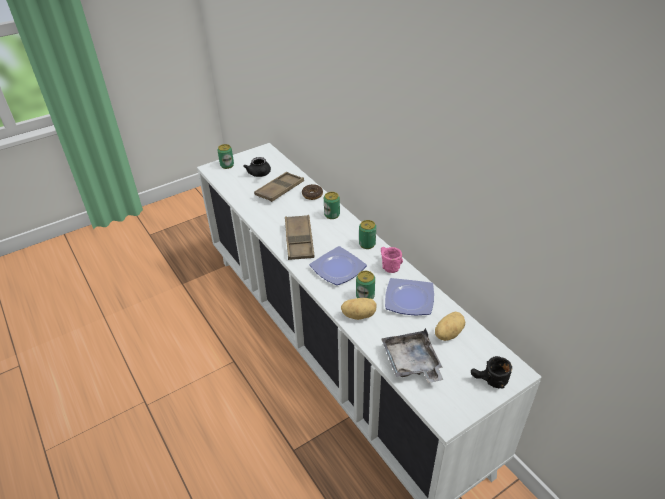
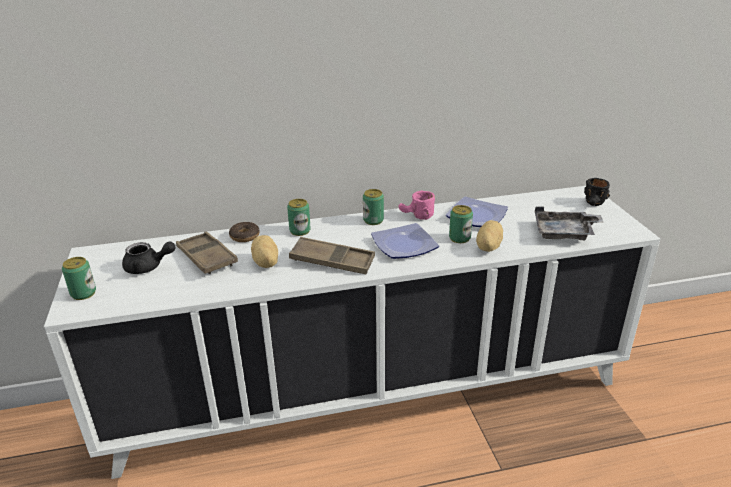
camera: 70 degrees left, 10 degrees down
(447, 333) = (531, 209): potato -> potato (265, 263)

